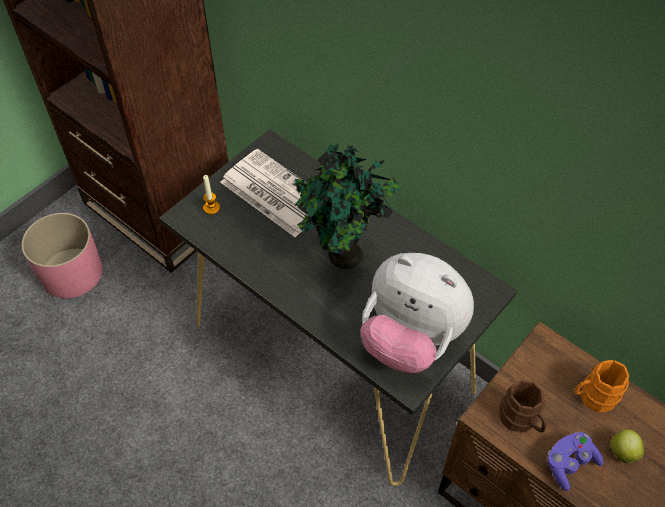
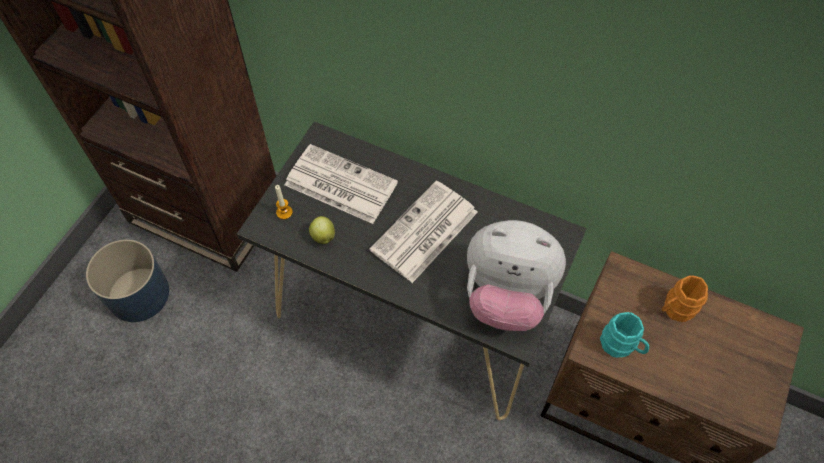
camera: 15 degrees left, 5 degrees up
(72, 272) = (138, 294): pink planter -> blue planter
(344, 257) = (424, 233): potted plant -> newspaper
(521, 420) = (621, 346): brown mug -> turquoise mug
(569, 463) = (672, 374): purple game controller -> none
(622, 451) = (712, 351): apple -> apple (323, 236)

